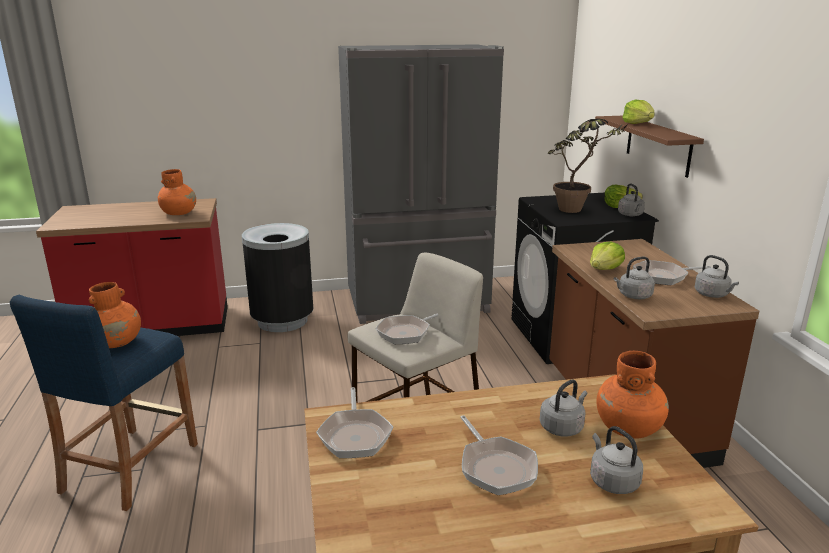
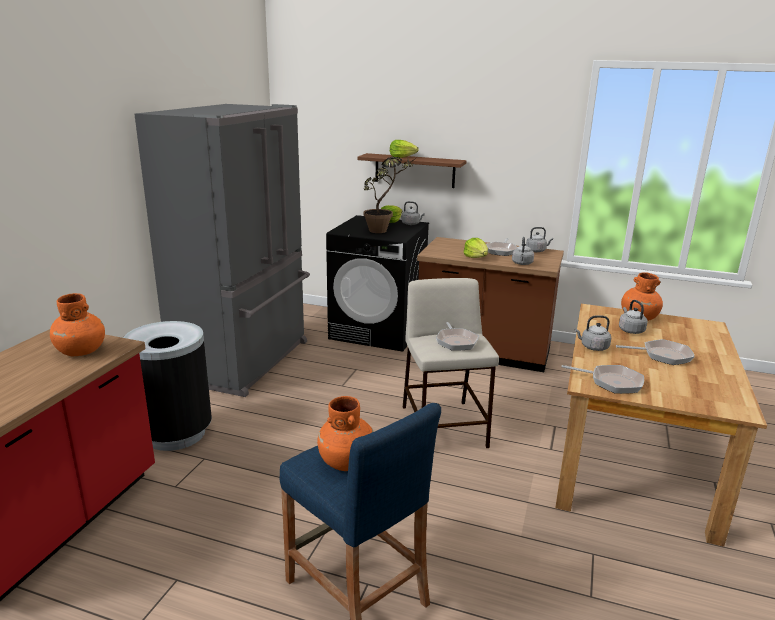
camera: 60 degrees left, 0 degrees up
(612, 481) = (684, 335): grey kettle -> grey kettle (593, 347)

